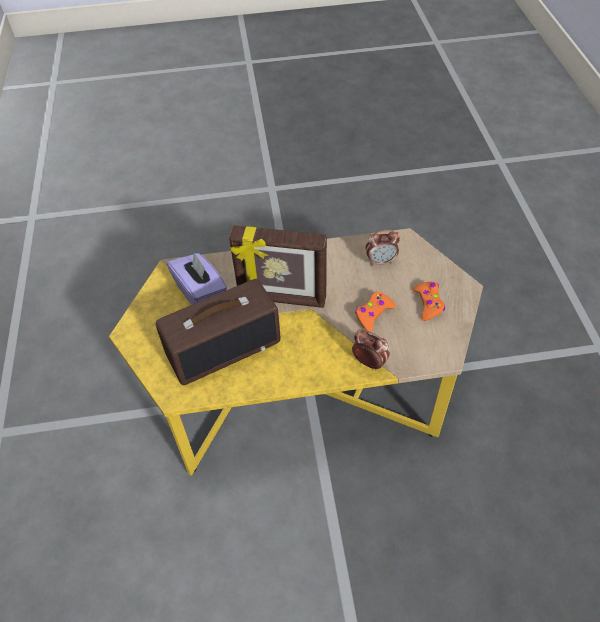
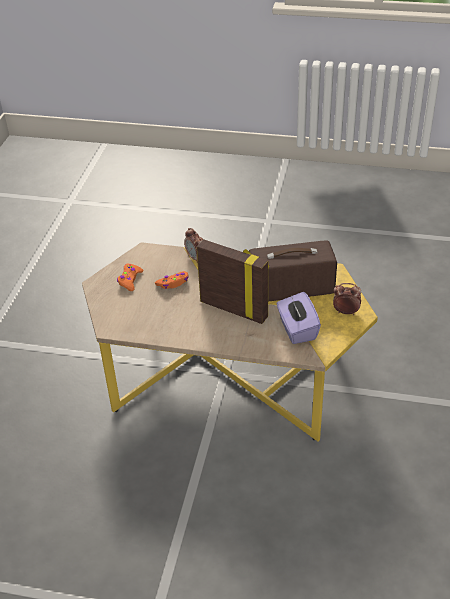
camera: 160 degrees left, 10 degrees down
(381, 261) = (141, 316): alarm clock -> alarm clock (345, 312)

